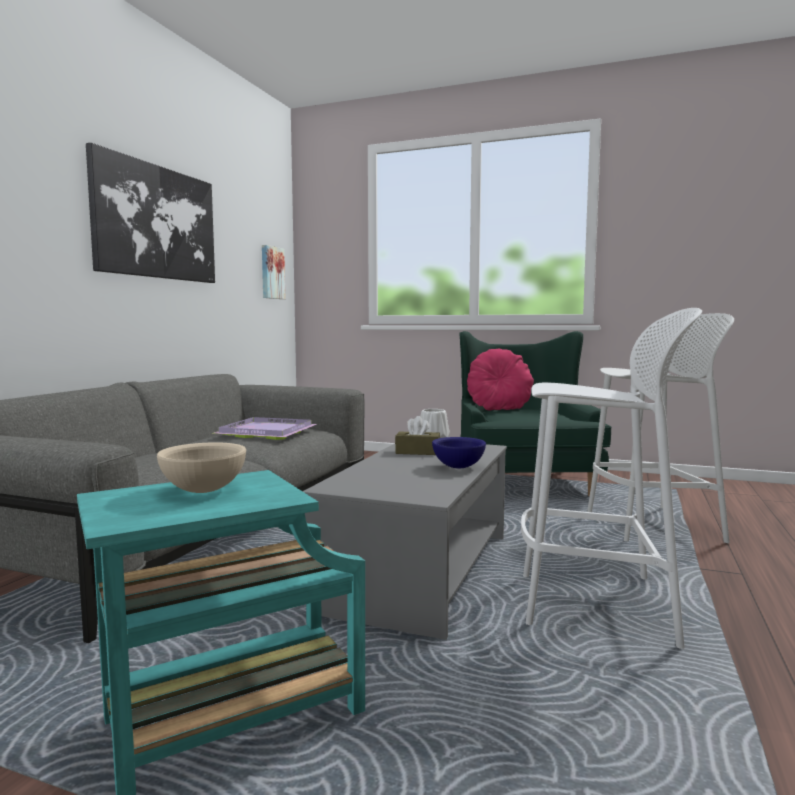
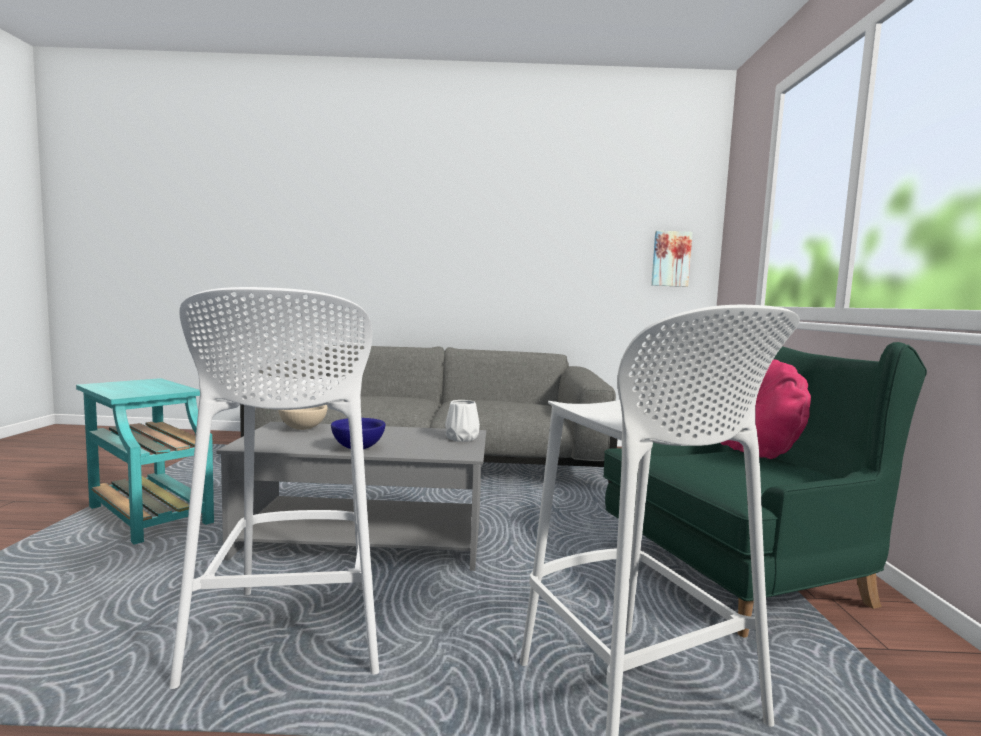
camera: 70 degrees right, 0 degrees up
(156, 222) = (506, 226): picture -> none
(205, 490) = (152, 387): beige bowl -> beige bowl (303, 428)
(266, 431) = (507, 405): purple tray -> none
(417, 452) = (419, 436): brown tissue box -> none

